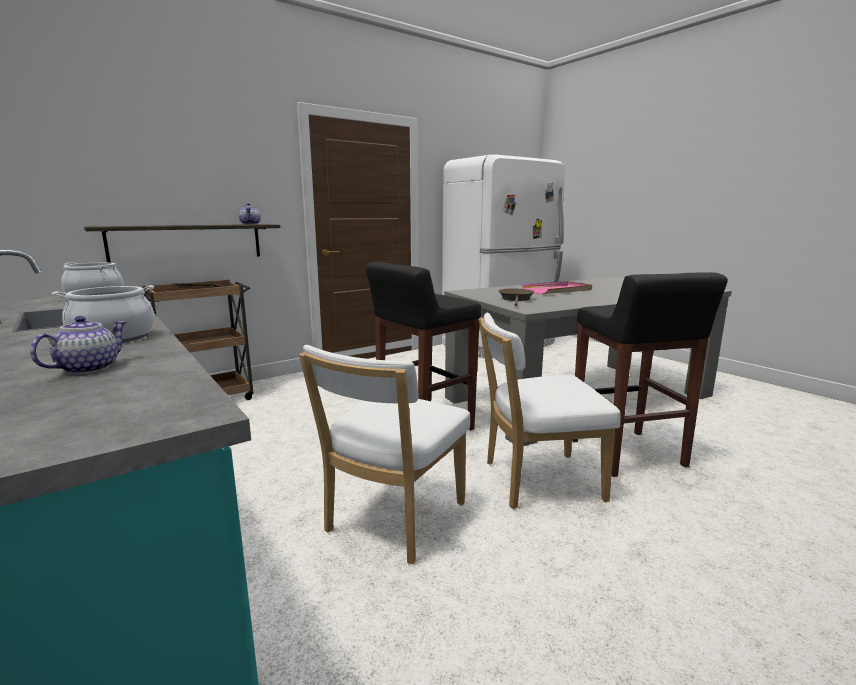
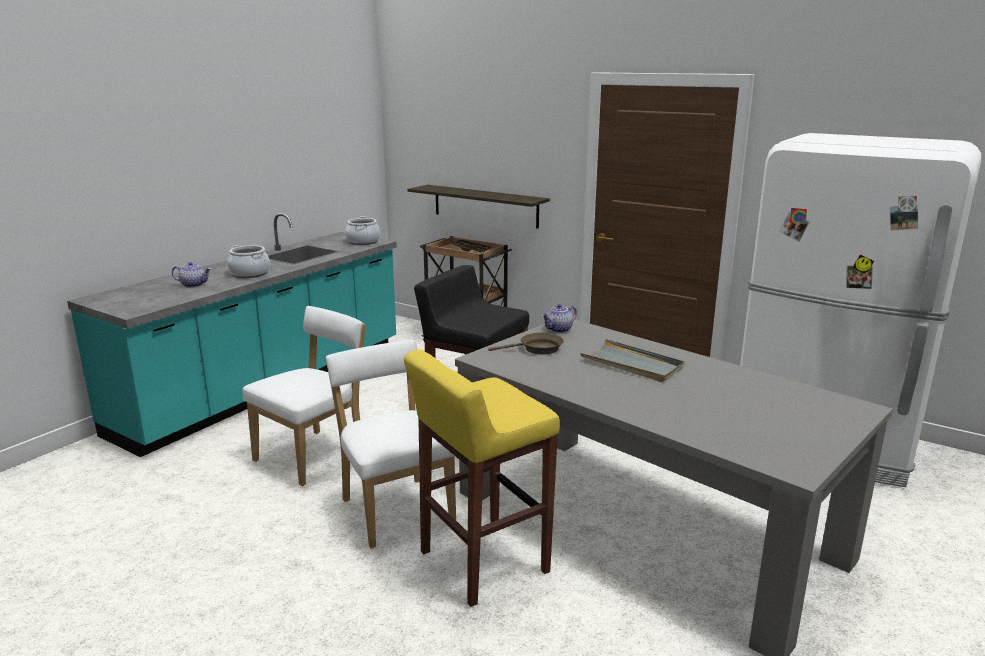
camera: 70 degrees right, 5 degrees up
(251, 224) = (521, 198): teapot -> teapot (559, 330)
(392, 521) = (314, 455): white chair -> white chair turned 120 degrees clockwise
(557, 290) = (632, 364): pink tray -> grey tray
(627, 454) = (482, 562): black stool -> yellow stool

